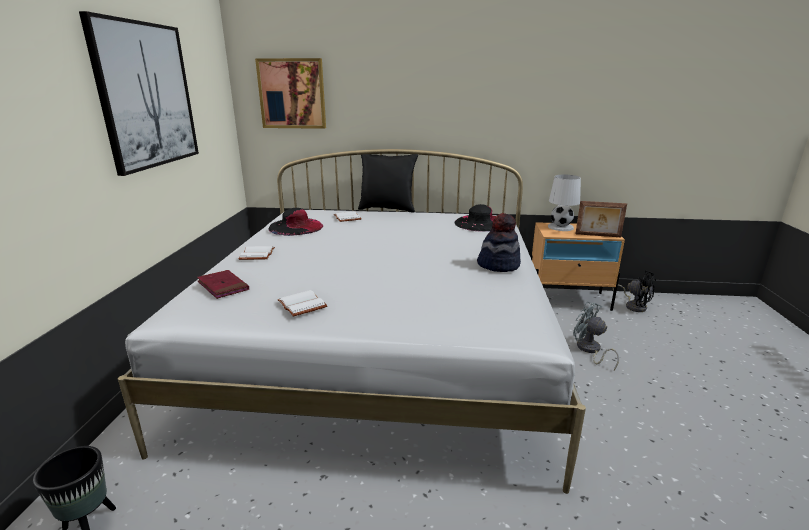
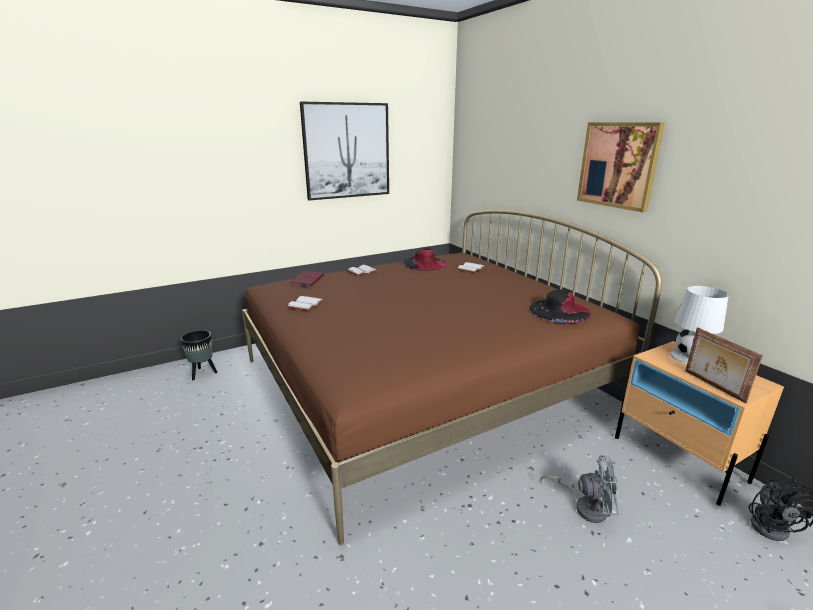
camera: 55 degrees right, 0 degrees up
(292, 94) = (484, 153): picture -> picture (618, 165)
(380, 348) = (424, 384): white bed -> brown bed
(387, 209) = (524, 273): black pillow -> none
(498, 265) = (463, 342): hat -> none
(589, 350) = (585, 506): grey fan -> grey fan turned 90 degrees clockwise

